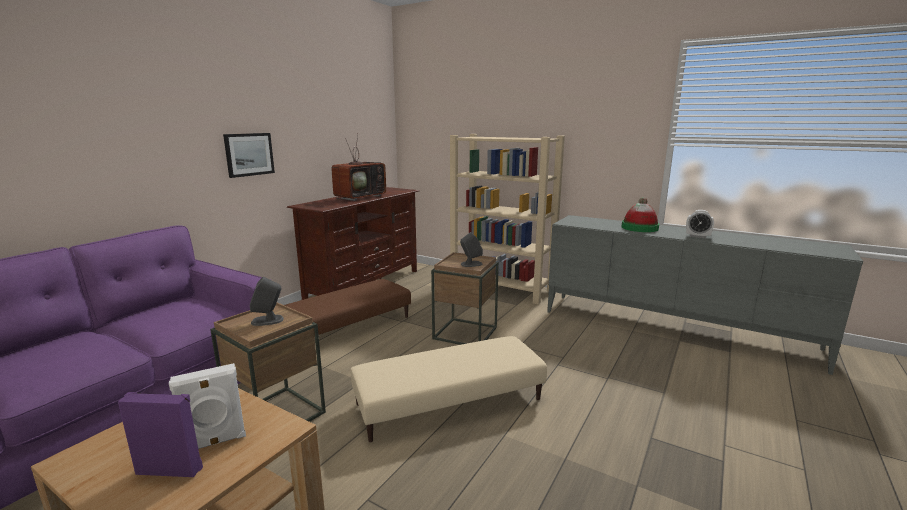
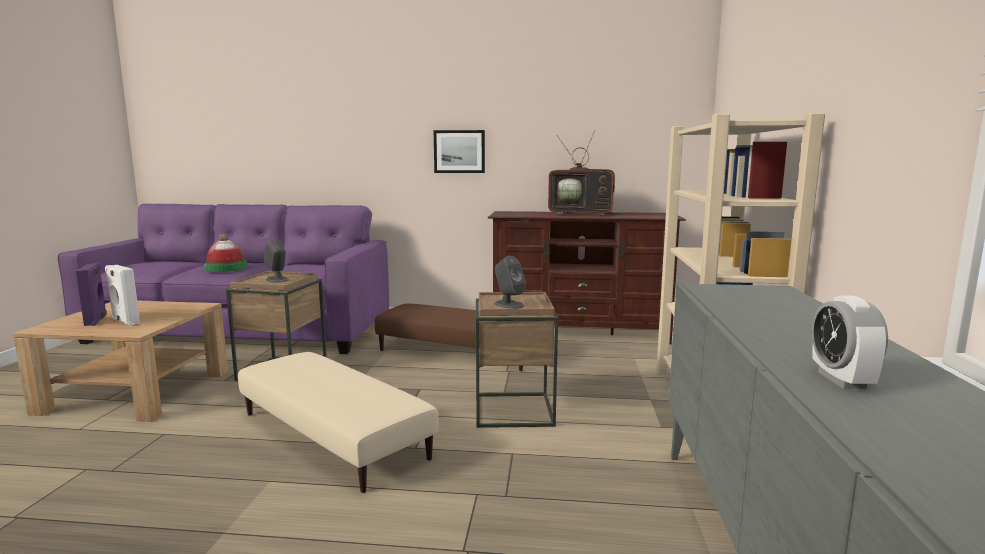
camera: 65 degrees right, 5 degrees down
(639, 228) = (800, 329): hat -> hat (226, 268)

